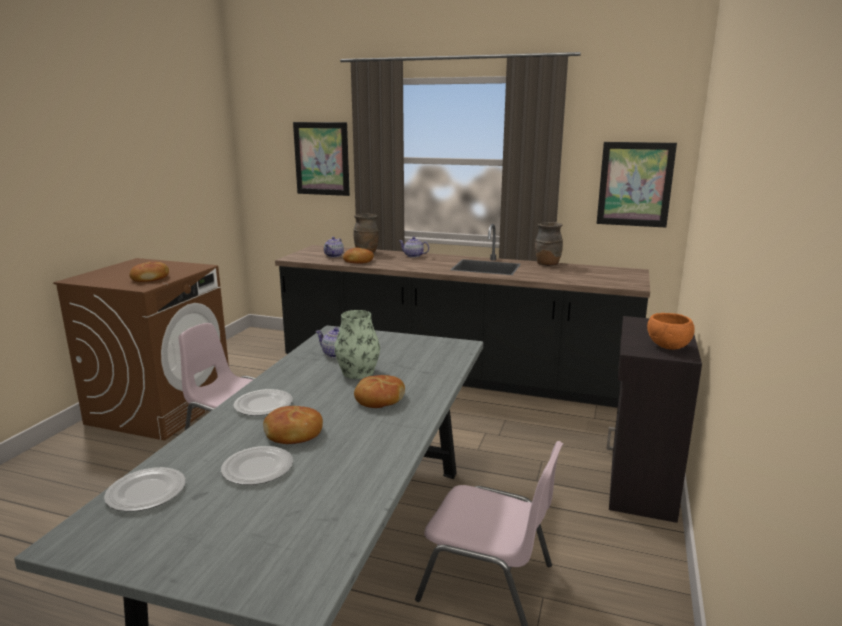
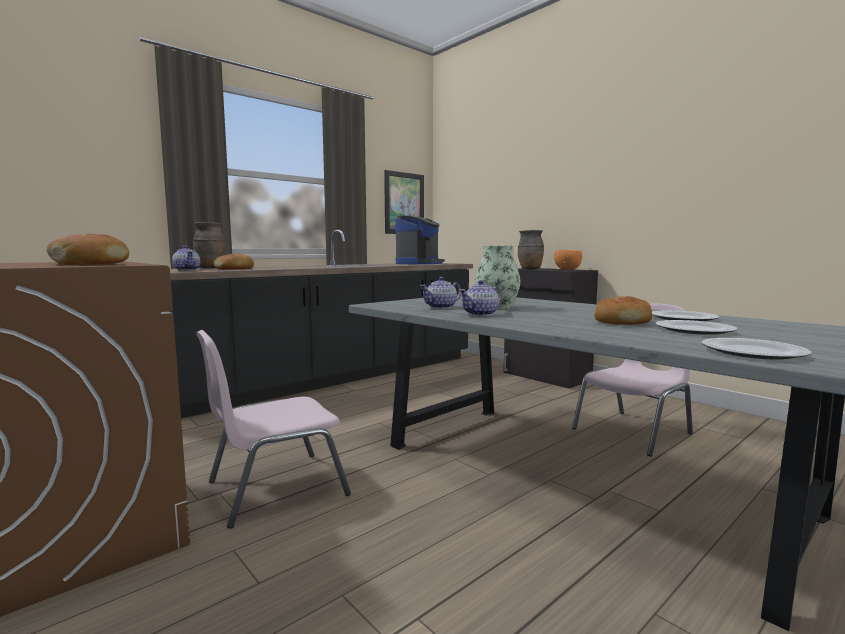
camera: 60 degrees left, 10 degrees down
(264, 405) = (547, 323): plate -> plate (683, 318)
(322, 159) = (99, 159): picture -> none
(379, 399) = (563, 308): bread -> none
(413, 256) = (266, 266): teapot -> teapot (481, 314)
(547, 264) = (376, 263): brown vase -> brown vase (530, 269)
(591, 274) = (419, 263): none -> coffee machine

